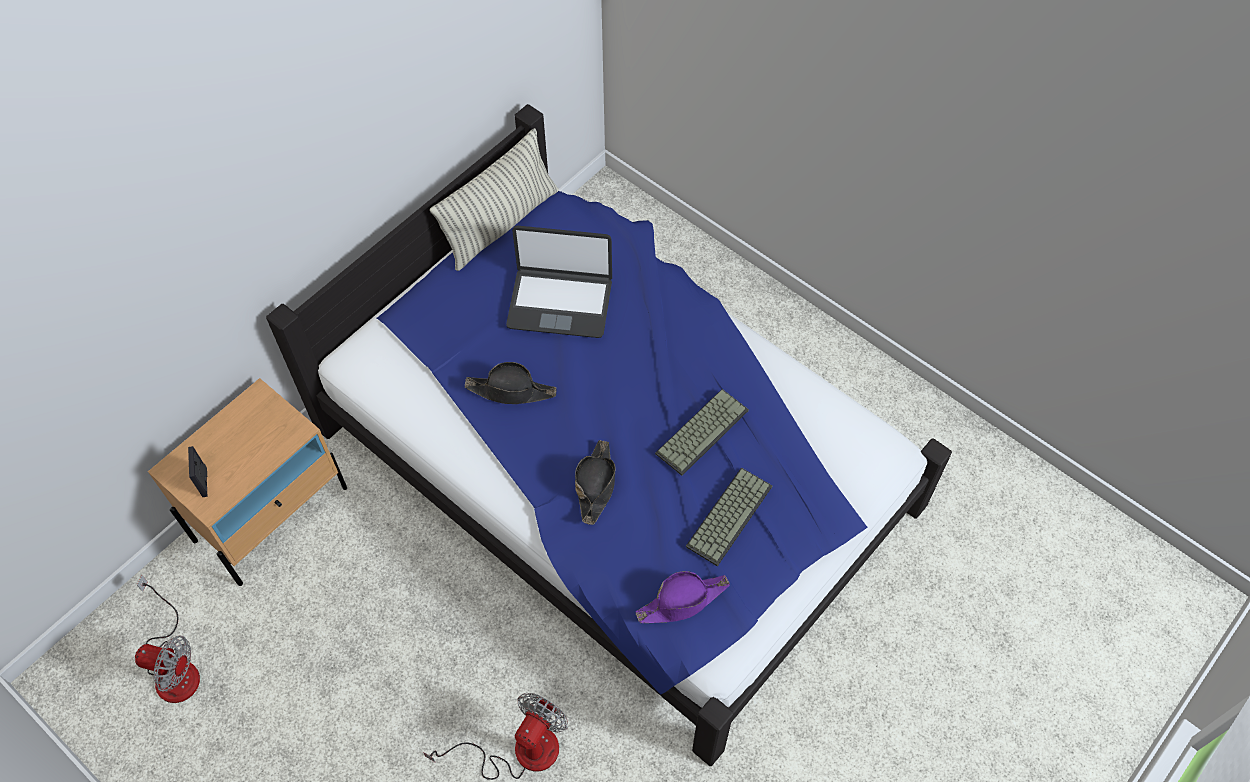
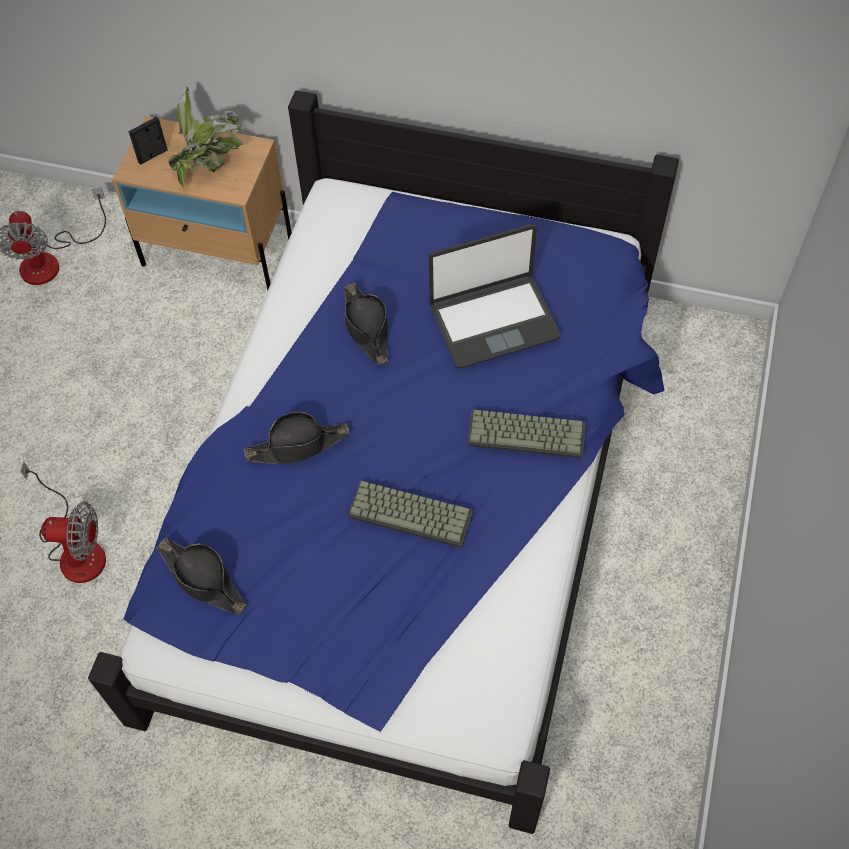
camera: 65 degrees right, 0 degrees up
(250, 437) = (210, 163): none -> potted plant
(501, 224) = (559, 231): pillow -> none
(560, 302) = (493, 321): laptop -> laptop turned 90 degrees counterclockwise
(683, 601) = (203, 579): purple hat -> black hat
(728, 514) = (323, 580): keyboard -> keyboard (527, 433)

